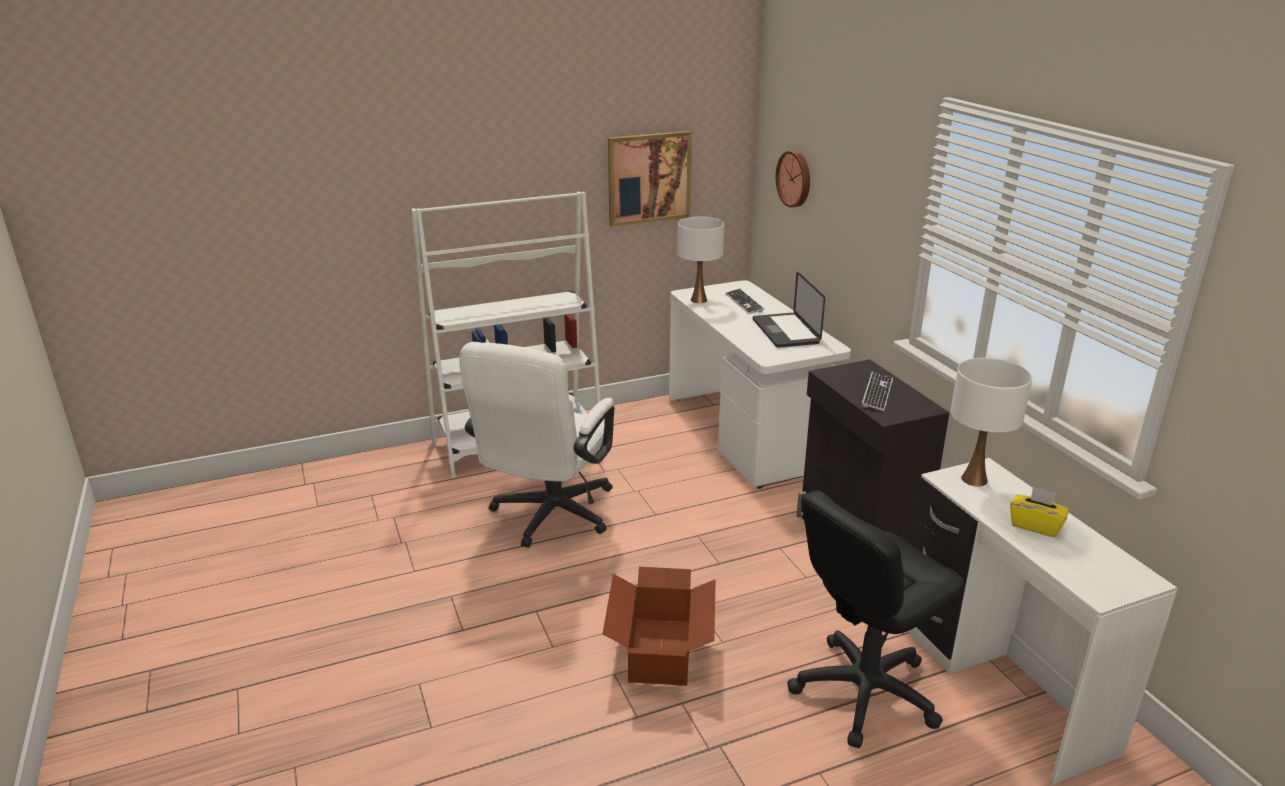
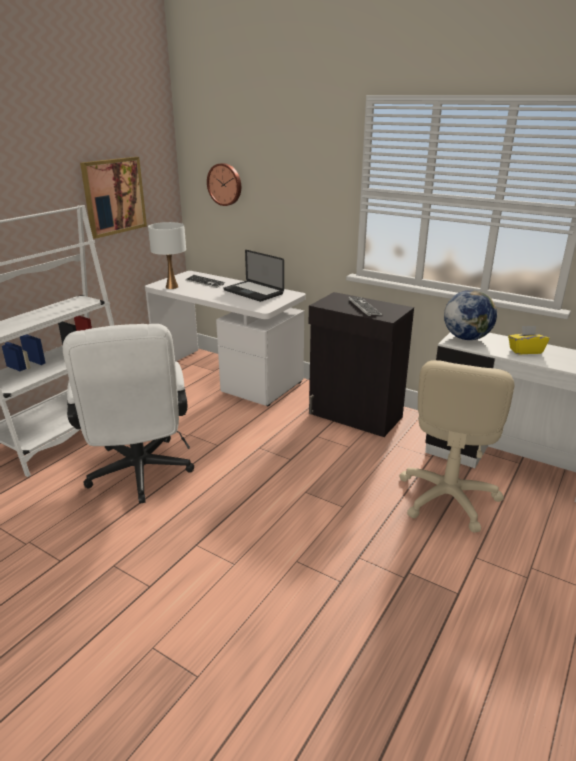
camera: 35 degrees left, 0 degrees up
(661, 650) = (311, 530): cardboard box -> none
(864, 691) = (447, 498): black office chair -> beige office chair
(974, 479) = (466, 338): white table lamp -> globe

